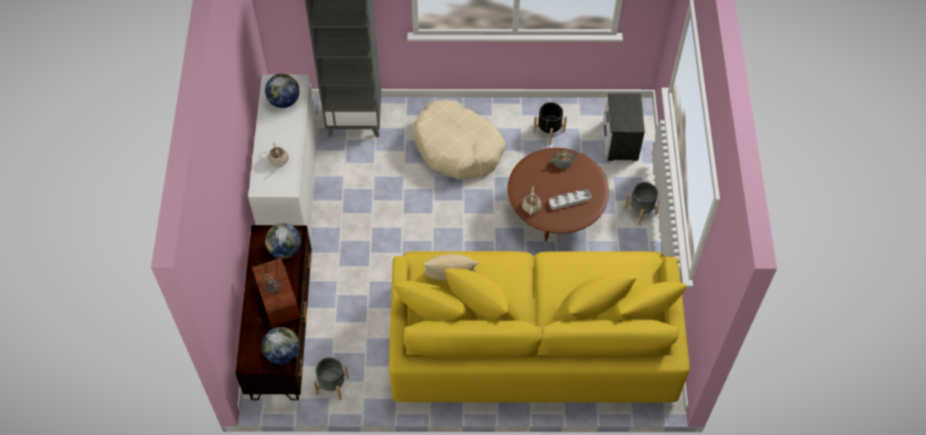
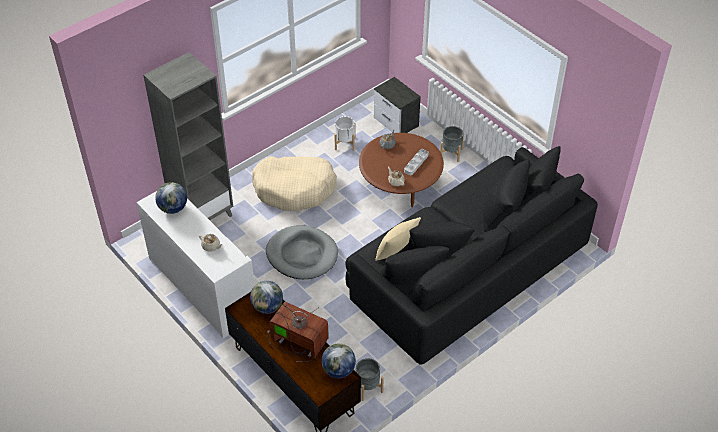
camera: 40 degrees left, 10 degrees down
(401, 218) = (302, 254): none -> grey dog bed
(533, 340) = (466, 268): yellow sofa -> black sofa
(548, 131) = (345, 143): black planter -> white planter

